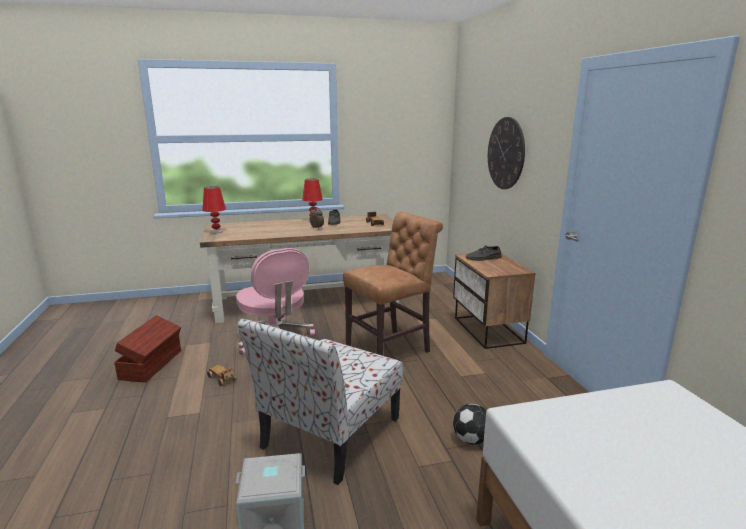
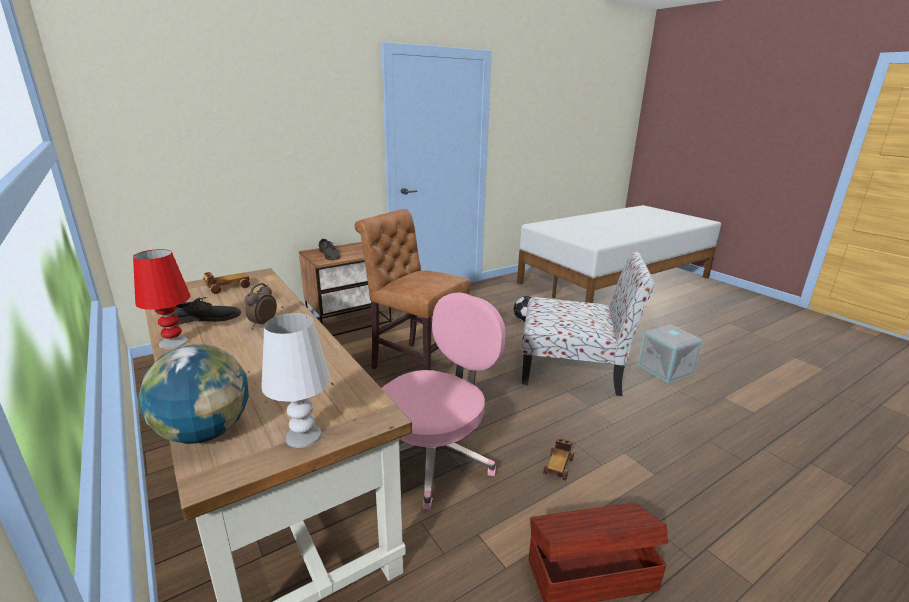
camera: 110 degrees left, 5 degrees up
(216, 231) = (303, 436): red table lamp -> white table lamp
(238, 224) = (205, 432): none -> globe
(506, 153) = (276, 138): wall clock -> none

